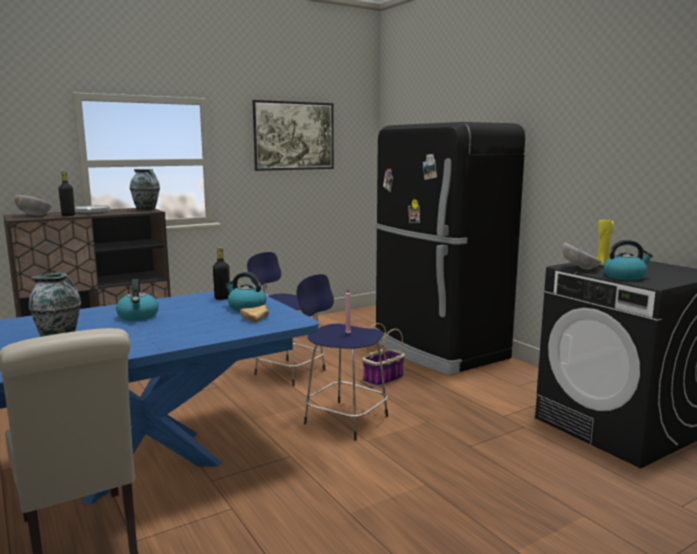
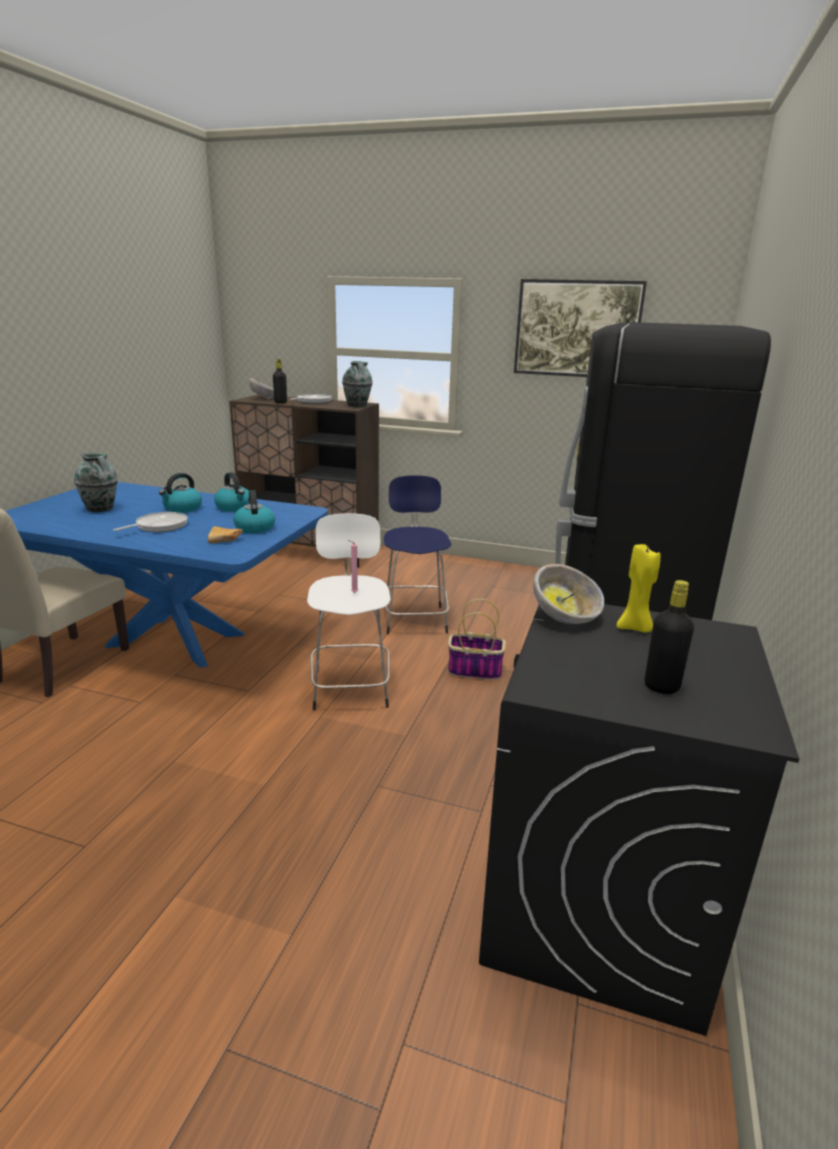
camera: 50 degrees right, 10 degrees up
(171, 329) = (159, 526): none -> frying pan
(222, 298) = (274, 512): black bottle -> black bottle (661, 686)
(343, 419) = (350, 686): blue stool -> white stool
(624, 277) = (561, 657): kettle -> kettle (235, 507)

